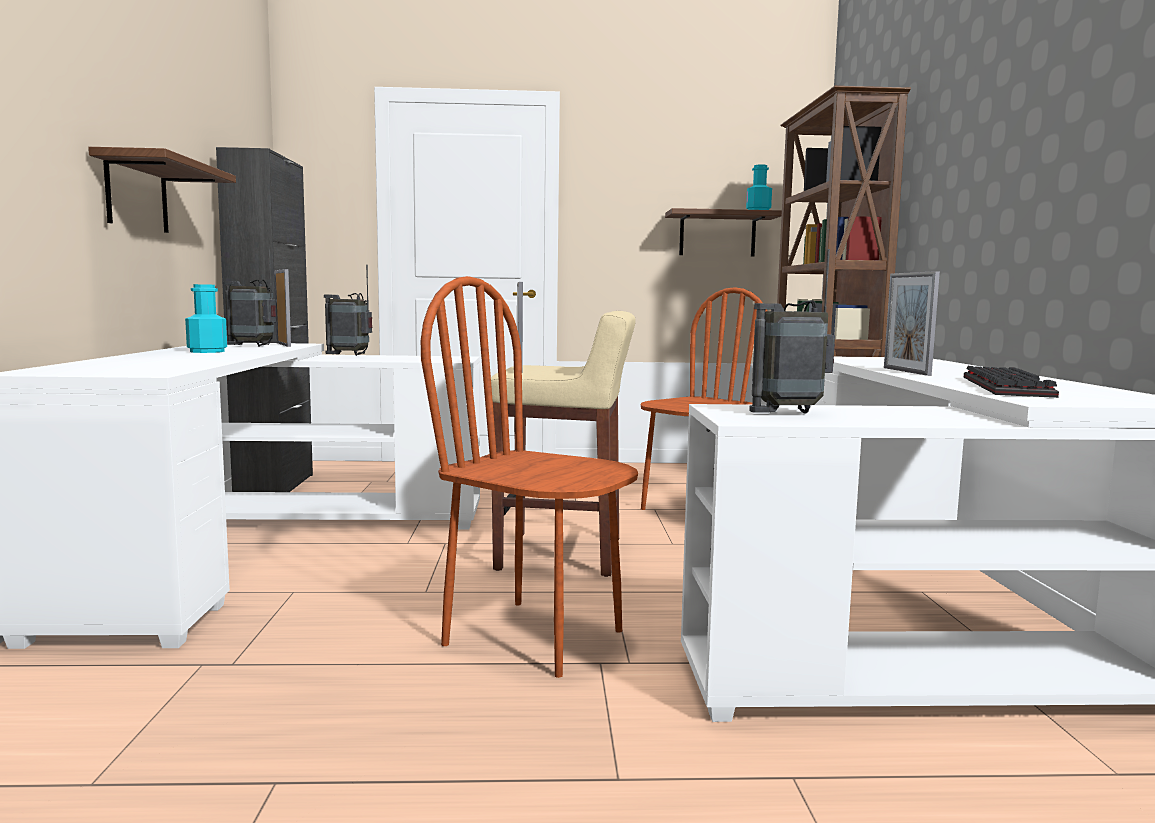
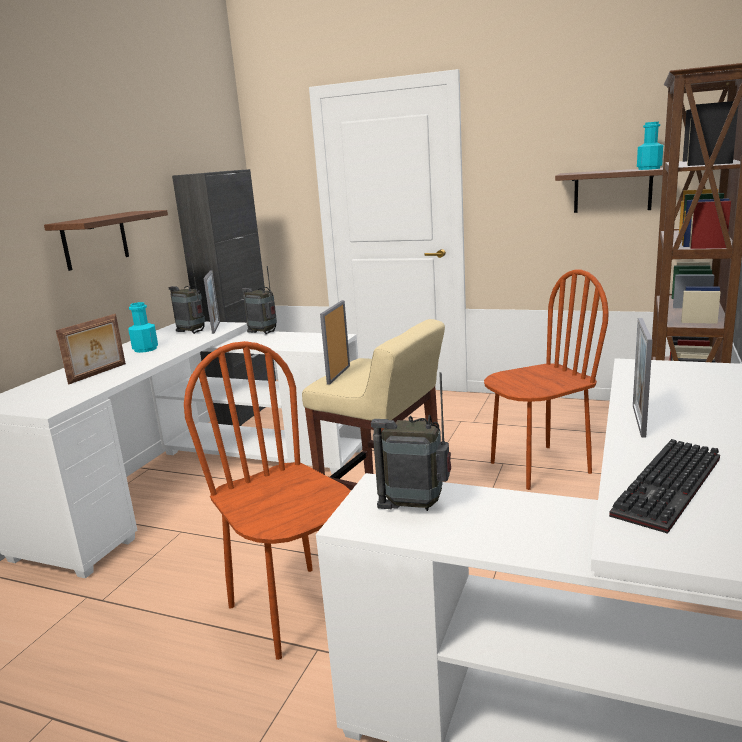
camera: 25 degrees right, 10 degrees up
(172, 360) = (98, 373): none -> picture frame

